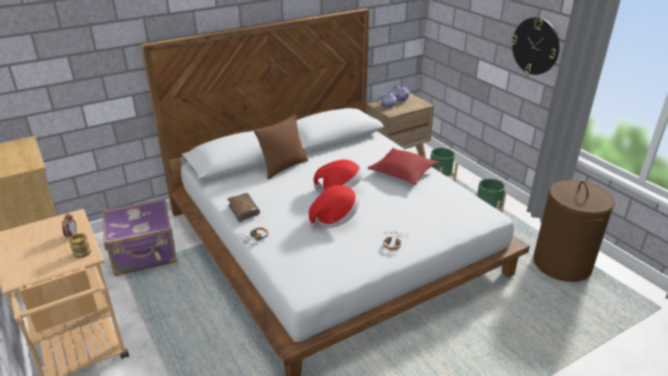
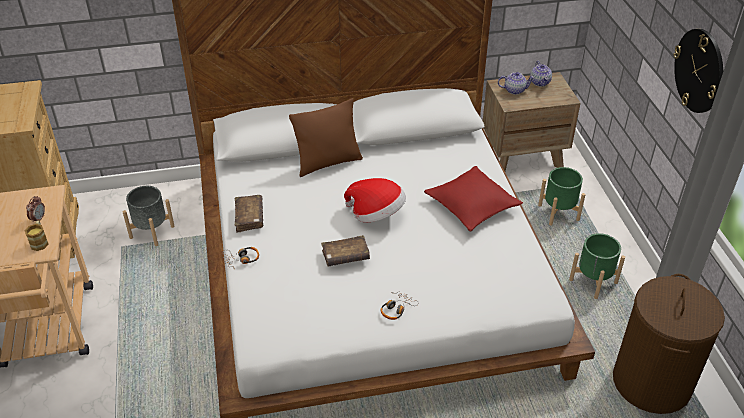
camera: 20 degrees right, 10 degrees up
(145, 255) = (152, 232): purple suitcase -> grey planter
(334, 218) = (345, 256): hat -> brown book

